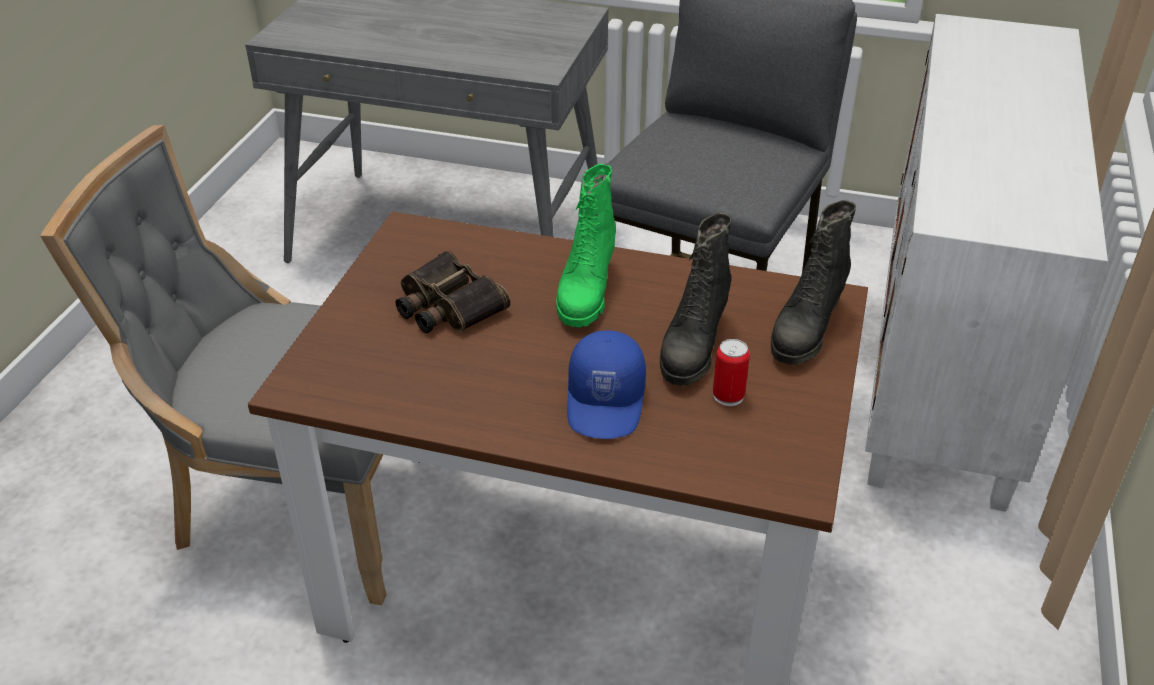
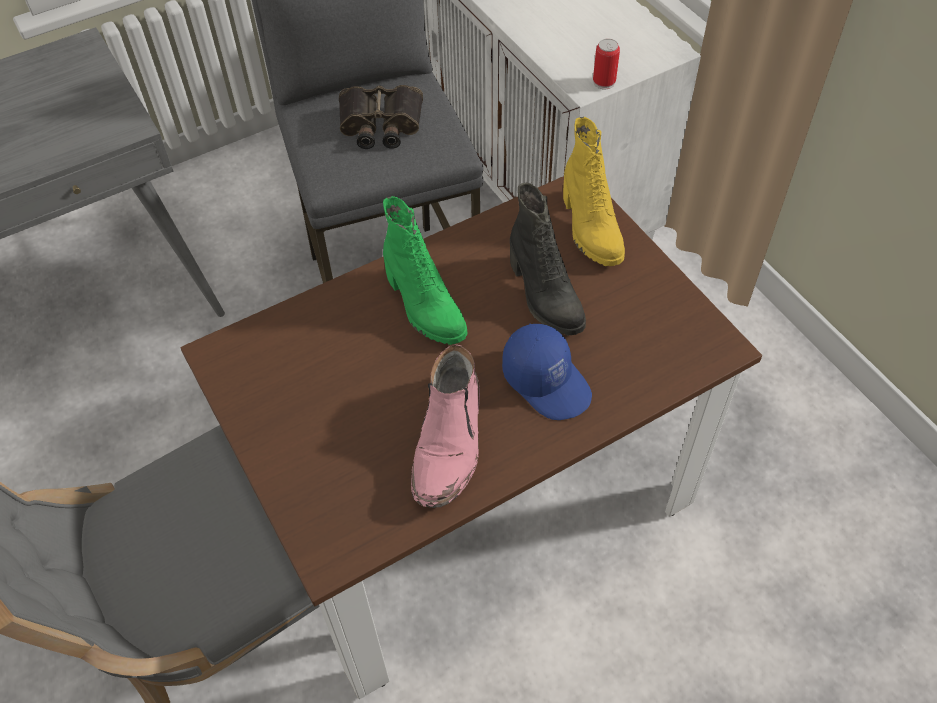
camera: 45 degrees left, 15 degrees up
(446, 306) = (343, 395): binoculars -> binoculars (380, 125)
(474, 384) = (450, 441): none -> pink boot
(728, 396) = (608, 315): can -> can (604, 82)
(805, 330) = (589, 229): black boot -> yellow boot

